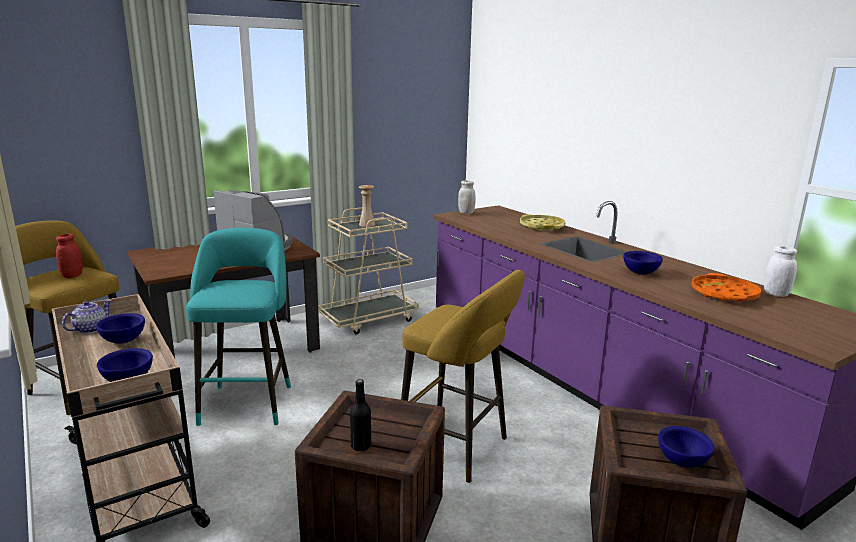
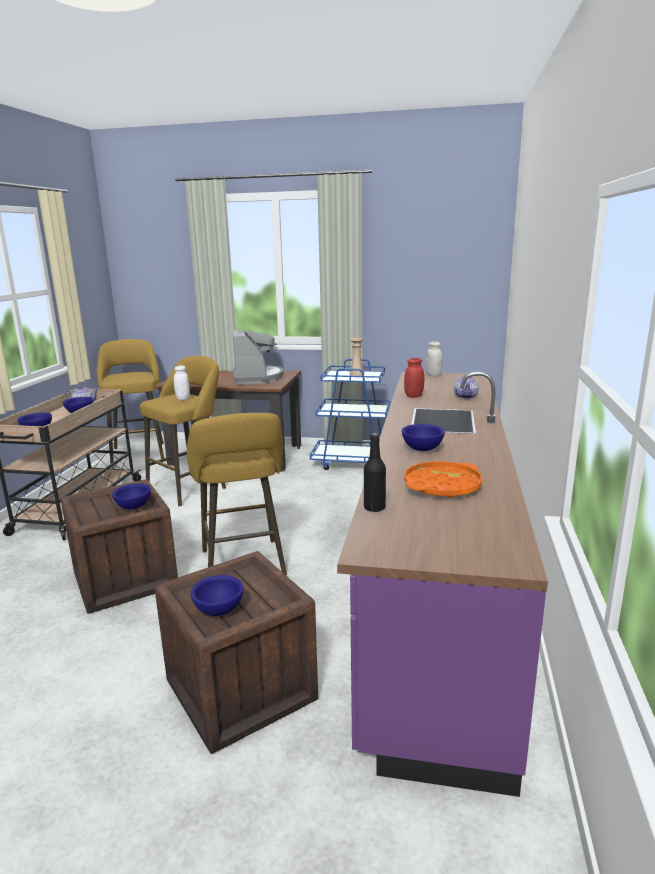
camera: 45 degrees right, 0 degrees up
(72, 276) = (130, 376): red jar -> red jar (414, 396)
(248, 401) = (190, 488): turquoise stool -> yellow stool
(361, 446) = (91, 510): black bottle -> black bottle (374, 508)
(369, 319) = (354, 462): beige cart -> blue cart
(399, 422) = (134, 507): none -> blue bowl
(542, 226) = (466, 396): yellow tray -> teapot
(776, 294) = (502, 503): white jar -> white jar (183, 398)

